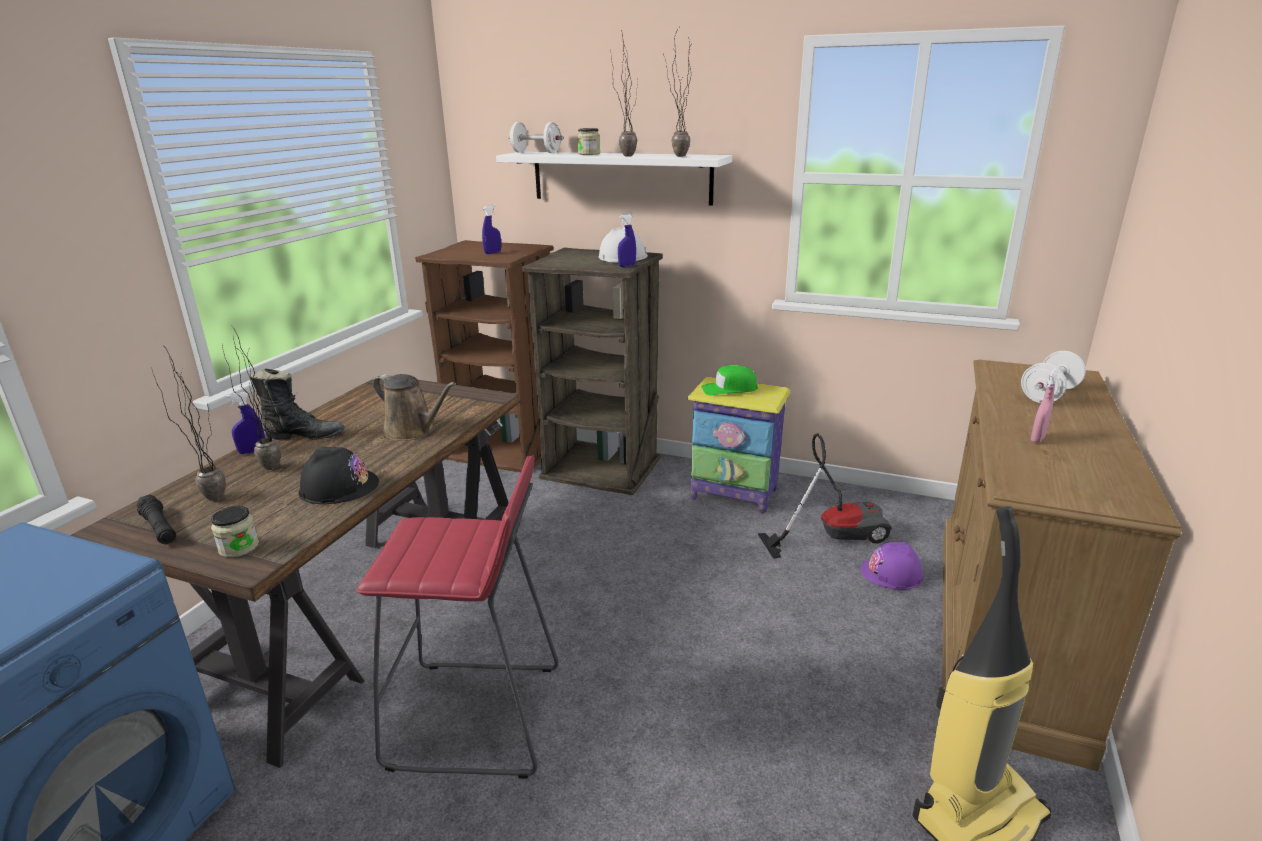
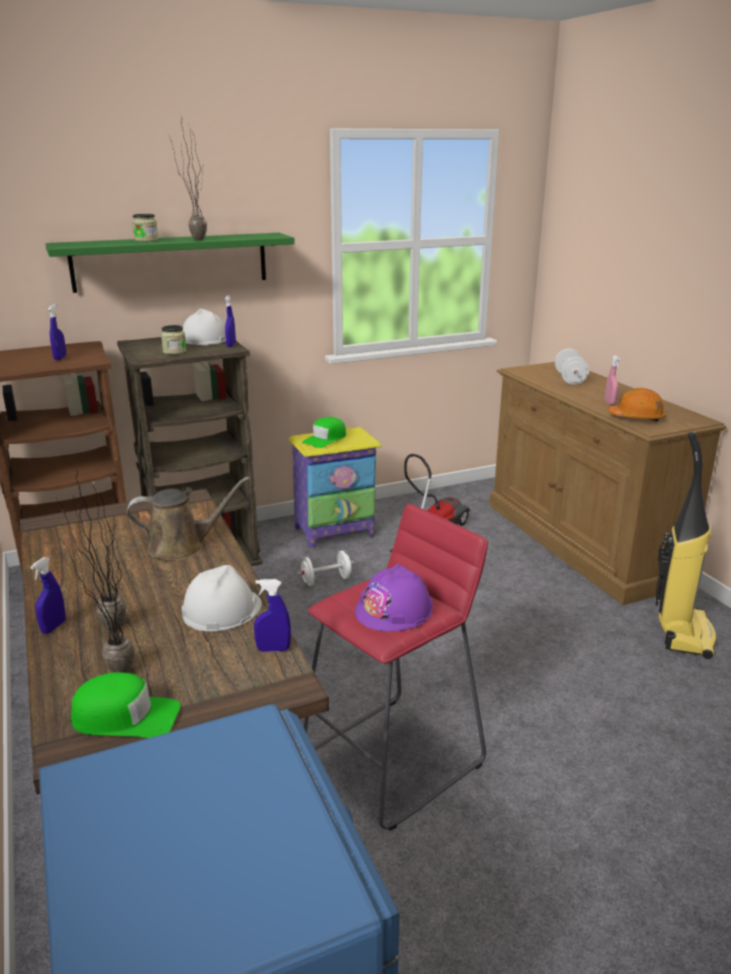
camera: 45 degrees left, 0 degrees up
(159, 528) = (126, 717): black flashlight -> green cap
(239, 547) = (247, 684): jar -> jar (174, 351)
(300, 533) = (273, 649): none -> blue spray bottle
(304, 436) = (77, 593): black boot -> none
(339, 487) = (221, 609): black hard hat -> white hard hat
(536, 152) = (79, 243): white dumbbell -> white dumbbell (326, 580)
(621, 177) = (171, 261): white shelf -> green shelf
(676, 156) = (245, 237): potted plant -> none
(892, 573) = (494, 538): purple hard hat -> purple hard hat (394, 610)
(1033, 469) = (636, 418): none -> orange hard hat

